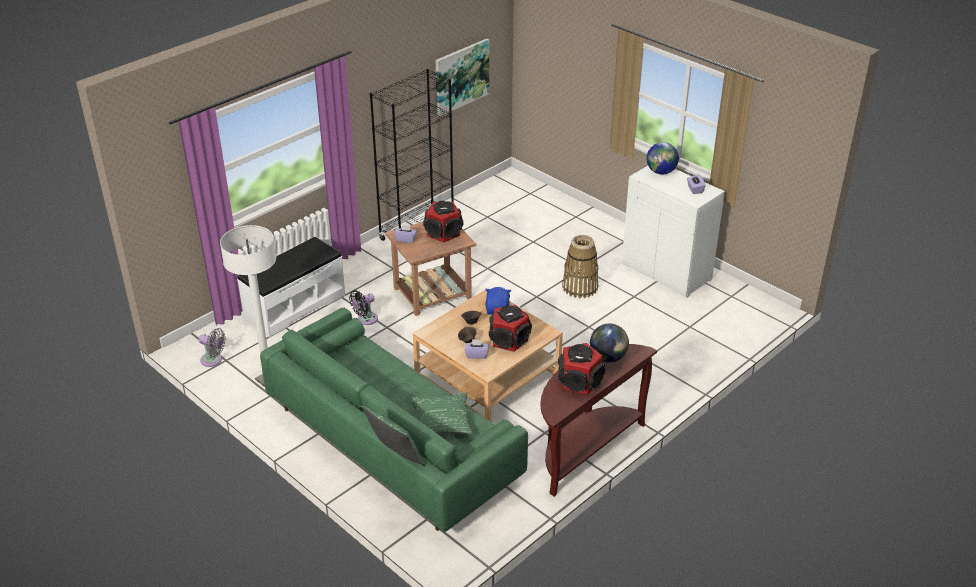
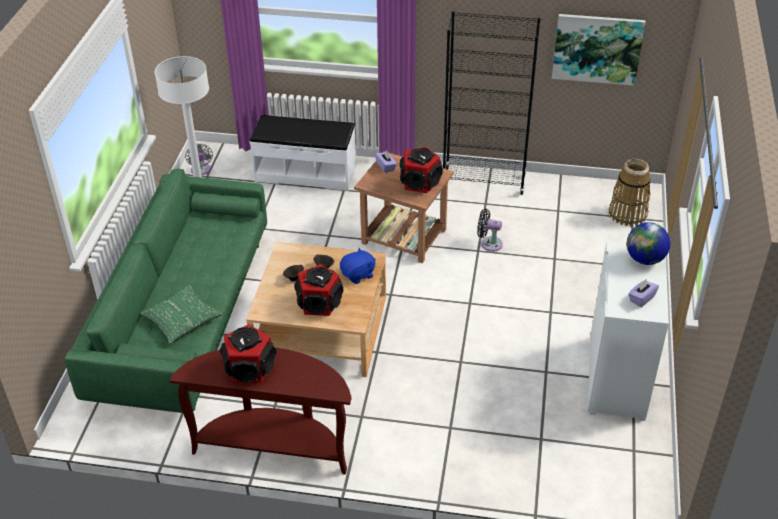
camera: 55 degrees right, 5 degrees up
(365, 319) = (327, 218): black fan -> black fan (489, 244)
(395, 456) = (88, 309): green pillow -> none
(476, 355) = (279, 294): purple tissue box -> none
(579, 287) = (516, 325): basket -> basket (627, 214)
(608, 357) = (305, 372): globe -> none

